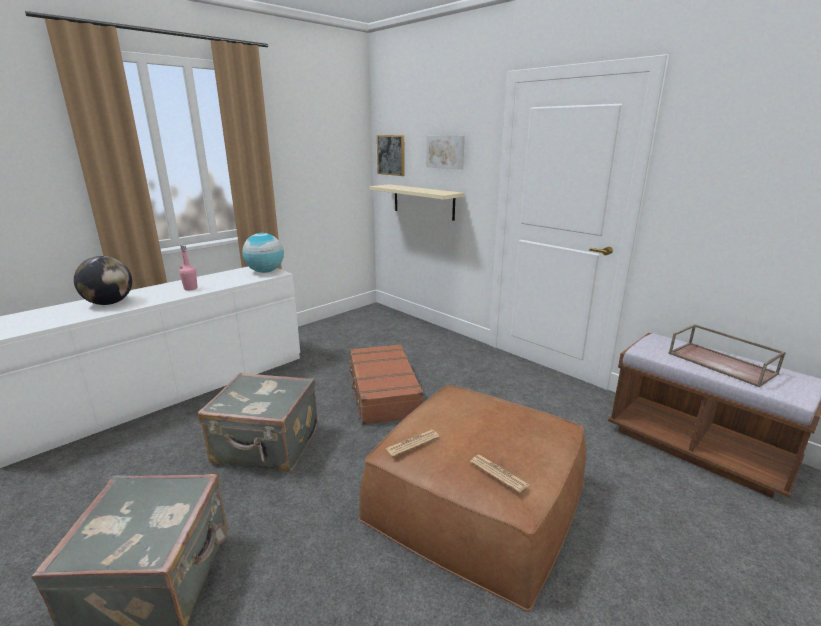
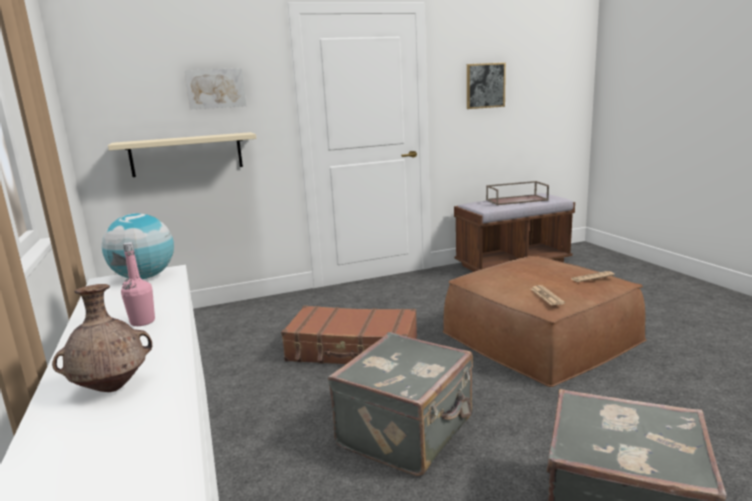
camera: 65 degrees left, 5 degrees down
(109, 303) = (112, 387): globe -> brown vase
(391, 155) = (110, 101): picture -> picture (485, 85)

